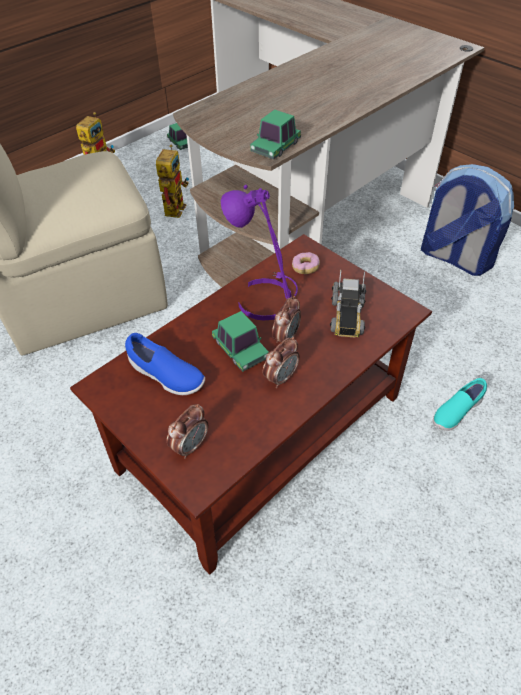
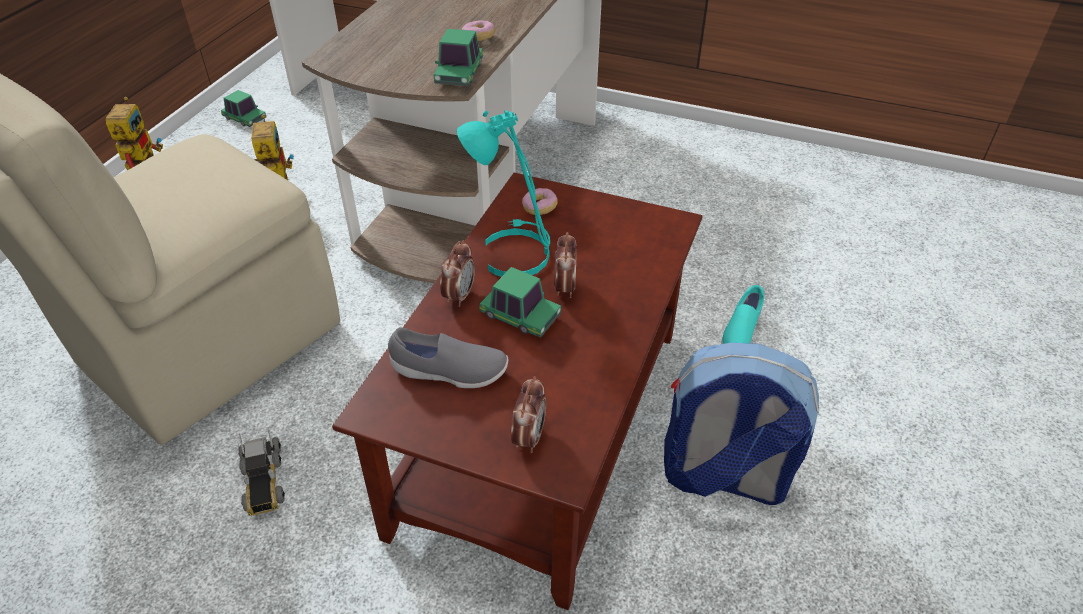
camera: 25 degrees left, 5 degrees down
(166, 376) = (449, 373): blue shoe -> grey shoe
(265, 298) = (514, 252): purple table lamp -> turquoise table lamp
(281, 378) = (586, 331): alarm clock -> alarm clock (459, 295)
(309, 121) = (478, 38): none -> donut
(347, 314) = (617, 244): toy truck -> toy truck (263, 481)
(453, 258) = (651, 172): backpack -> backpack (723, 476)

